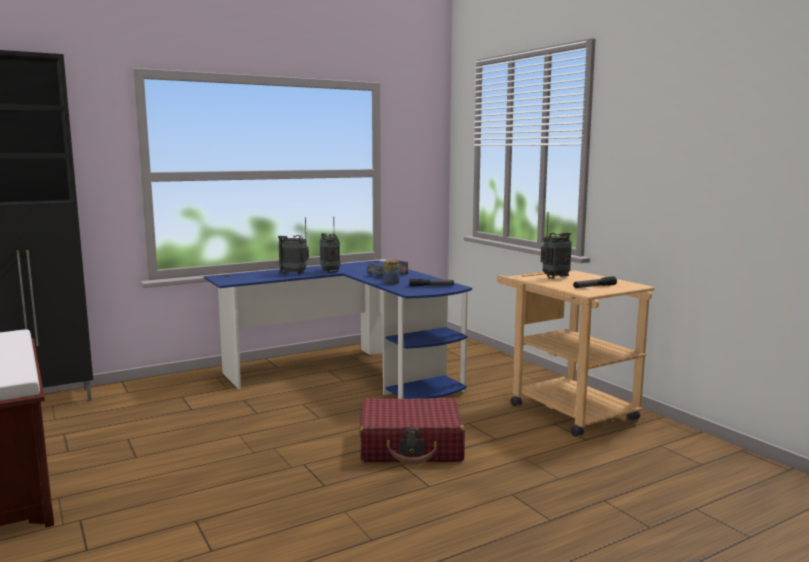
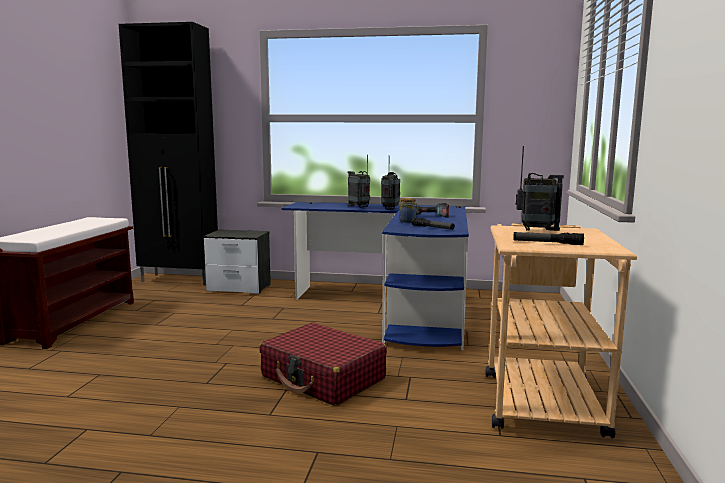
camera: 40 degrees right, 0 degrees up
(146, 393) = (240, 288): none -> nightstand

